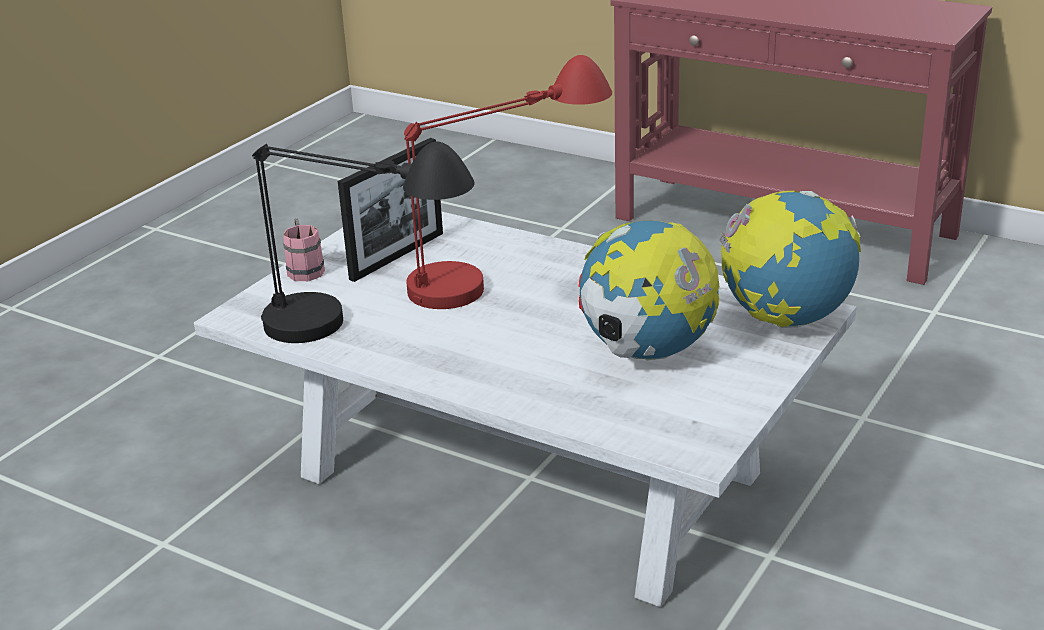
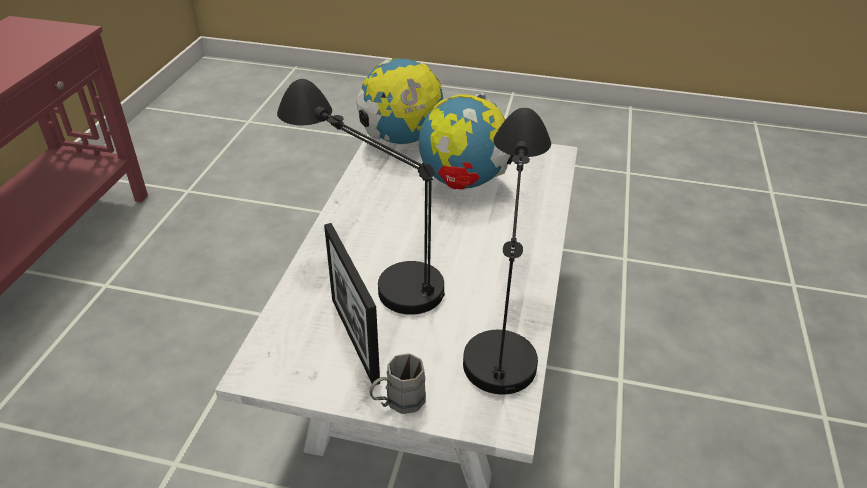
camera: 110 degrees left, 10 degrees up
(304, 268) = (397, 402): pink mug -> grey mug
(397, 256) = (354, 339): picture frame -> picture frame turned 135 degrees counterclockwise
(505, 272) = (369, 264): red table lamp -> black table lamp

